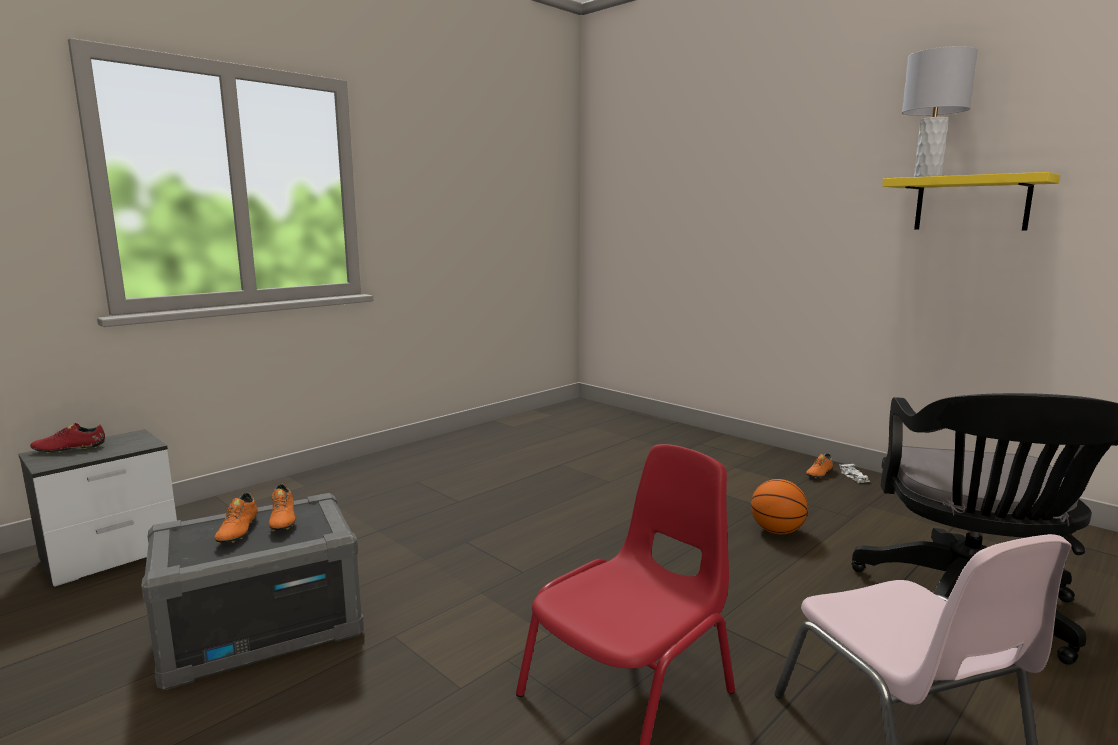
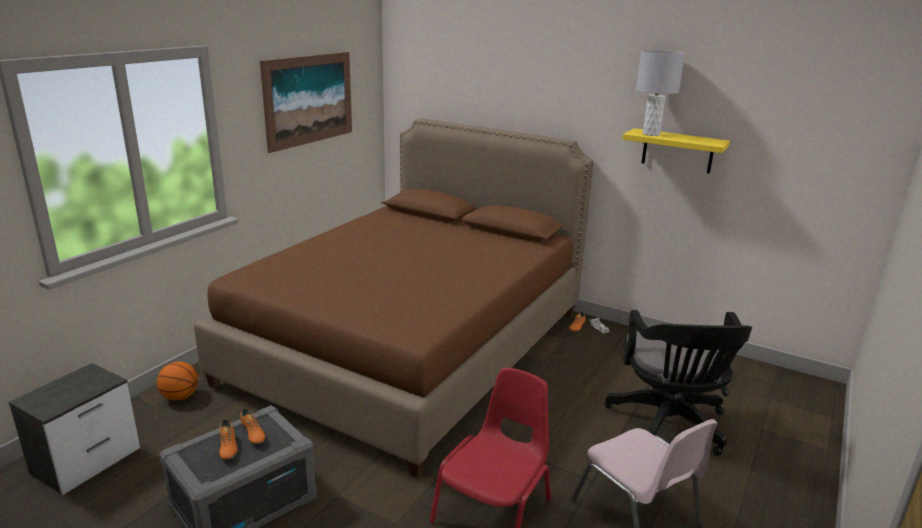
camera: 15 degrees left, 10 degrees up
(69, 449) = (48, 392): red shoe -> none
(480, 174) = (309, 99): none -> picture
(576, 476) = (410, 346): none -> brown bed
(777, 531) = (556, 381): basketball -> basketball (180, 397)

